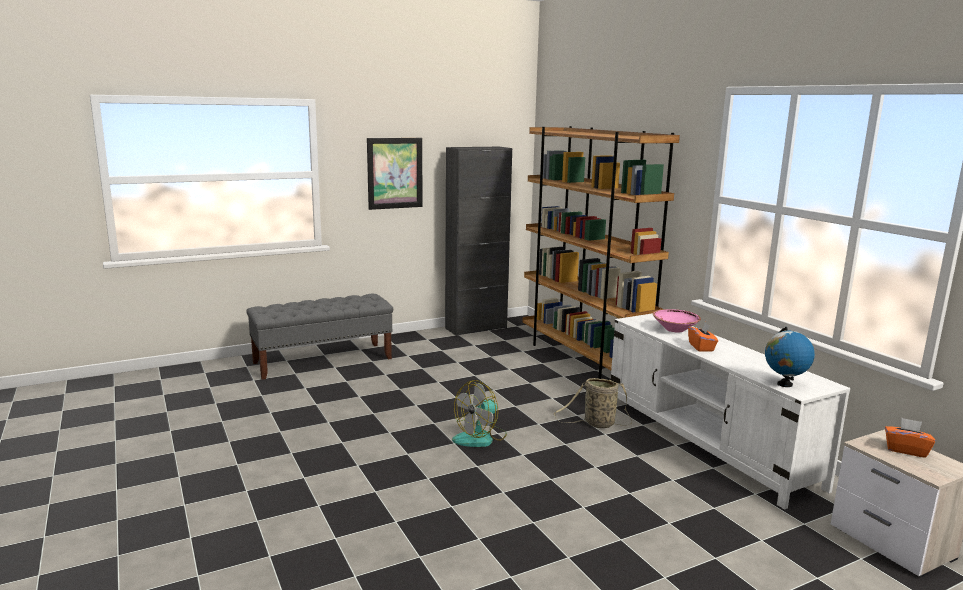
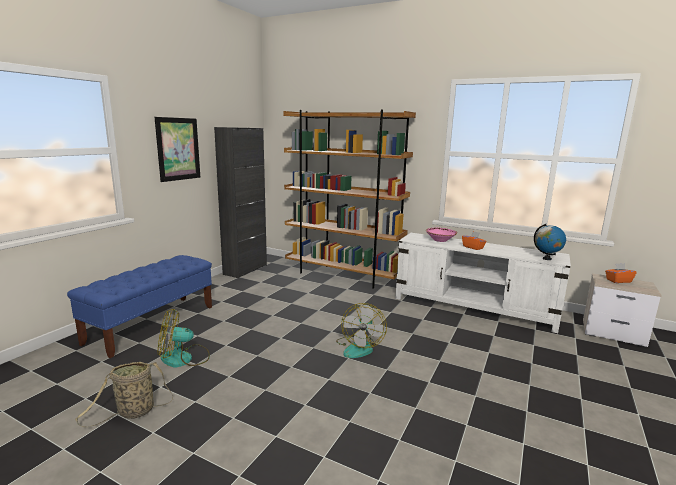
camera: 35 degrees left, 0 degrees up
(312, 397) = (184, 358): none -> fan
(323, 360) = (152, 324): grey bench -> blue bench
(597, 424) = (409, 314): basket -> basket (133, 412)

